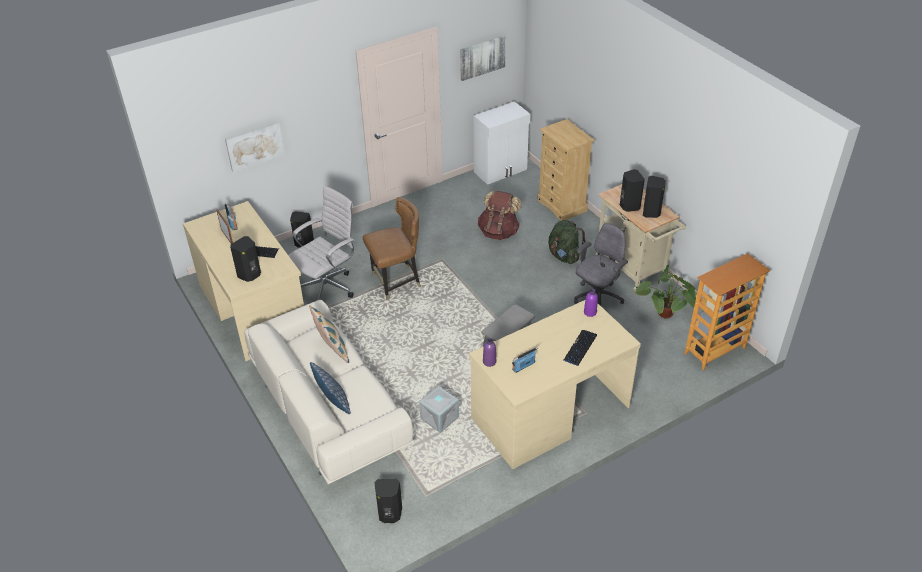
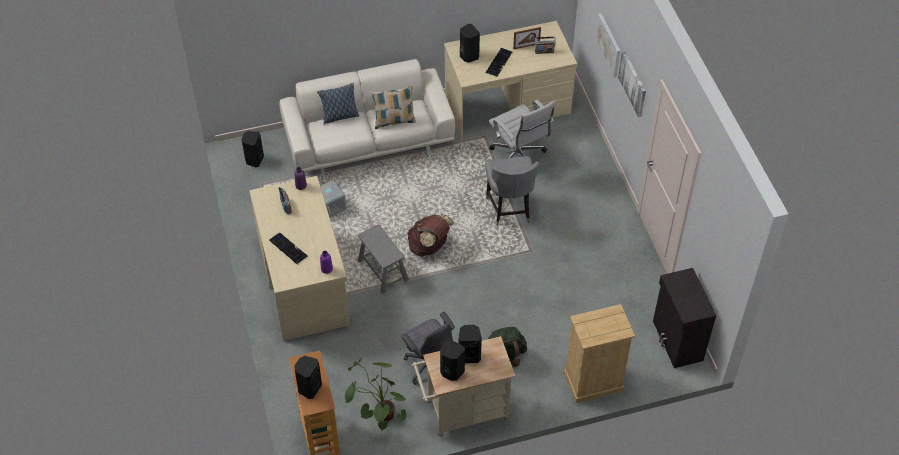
camera: 105 degrees right, 10 degrees up
(303, 243) = (591, 149): black speaker -> black speaker (309, 388)
(396, 282) = (509, 209): brown chair -> grey chair
(482, 57) = (714, 236): picture -> picture (633, 83)
(499, 232) = (562, 309): brown backpack -> brown backpack (429, 246)
(501, 171) = (676, 341): white cabinet -> black cabinet

